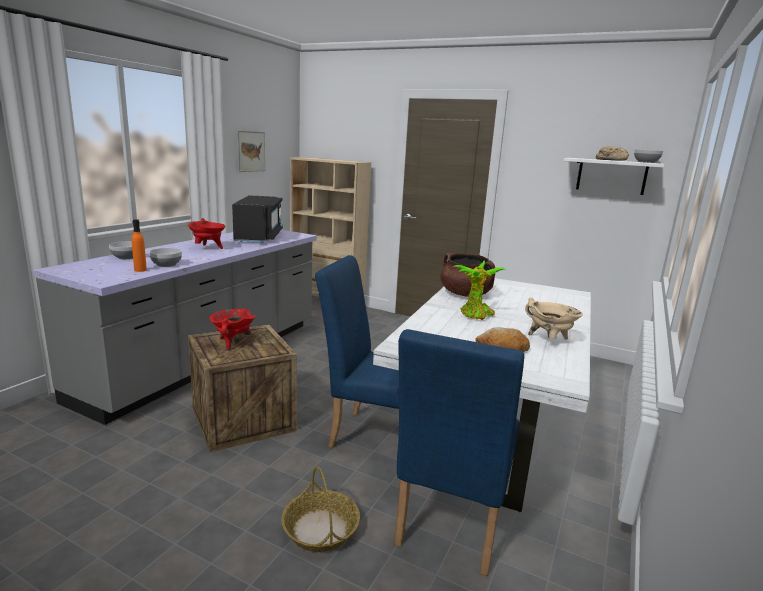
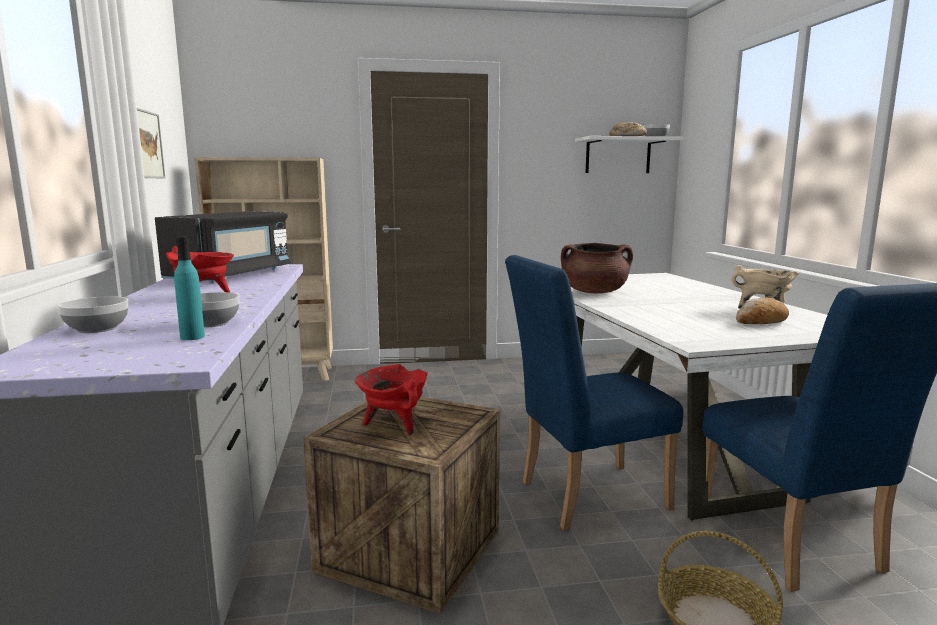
camera: 35 degrees left, 5 degrees down
(140, 270) = (192, 337): orange bottle -> turquoise bottle
(259, 237) = (232, 275): black microwave -> black microwave turned 60 degrees clockwise
(475, 315) = (658, 305): potted plant -> none

